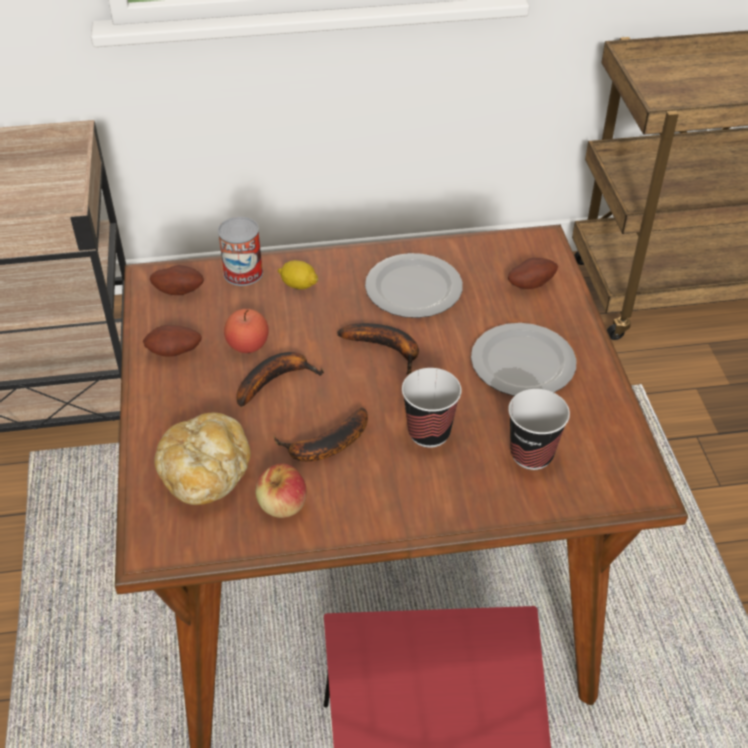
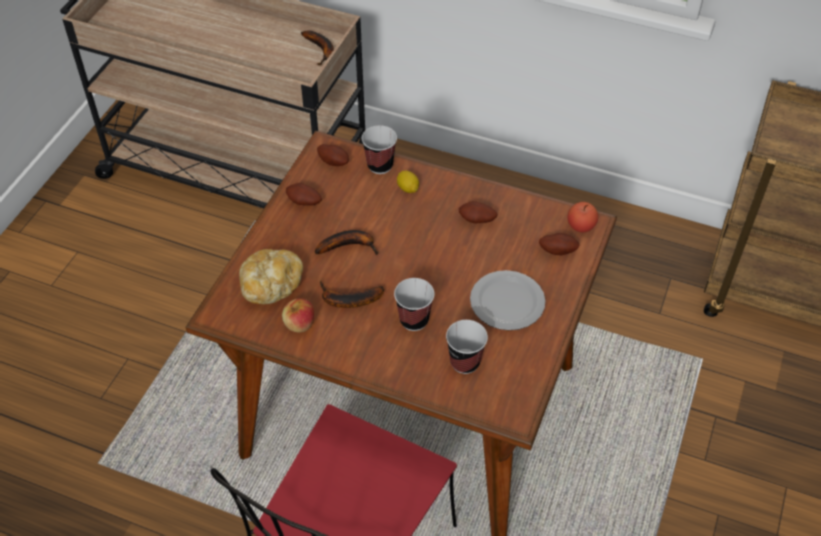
camera: 30 degrees right, 5 degrees up
(243, 273) = (380, 165): can -> cup
(248, 345) = (349, 216): apple -> apple (581, 226)
(387, 348) = (430, 255): banana -> banana (321, 50)
(412, 288) = (477, 220): plate -> potato

